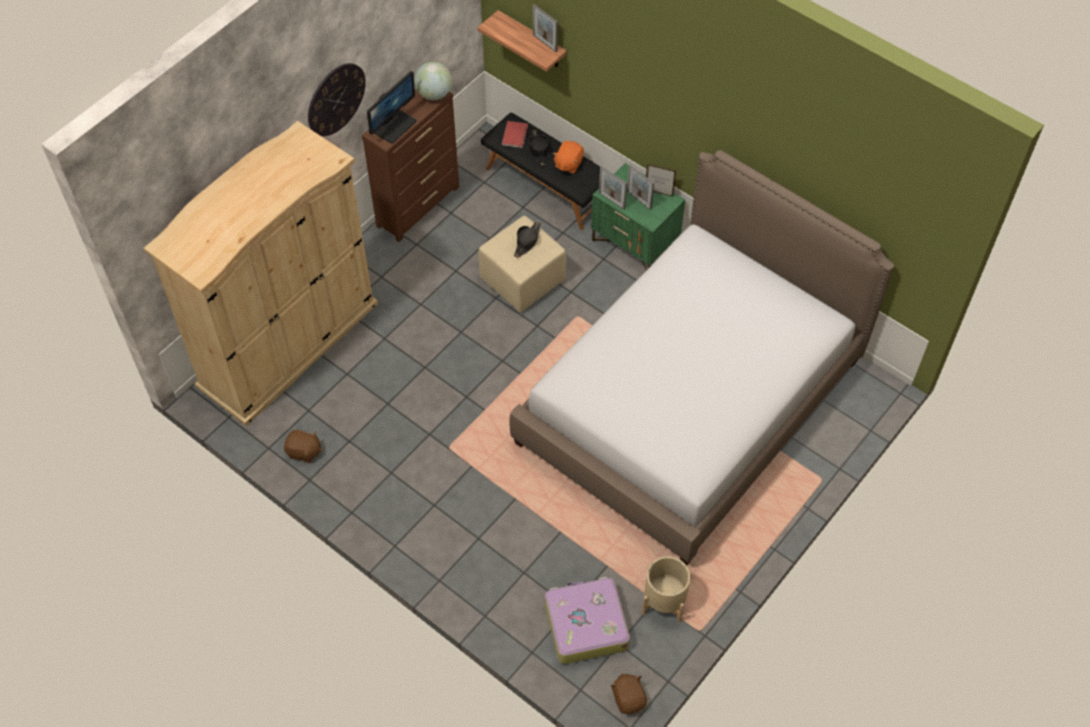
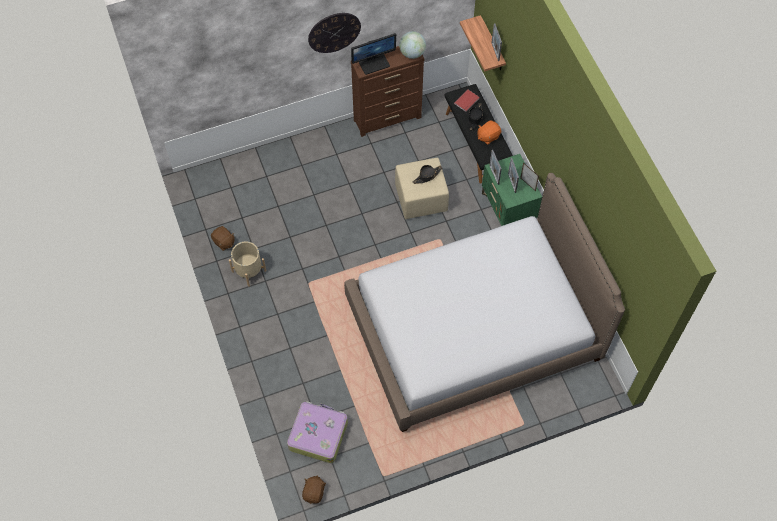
camera: 30 degrees right, 5 degrees up
(288, 344) = (255, 170): beige wardrobe -> none
(664, 600) = (374, 446): beige planter -> beige planter (249, 271)

